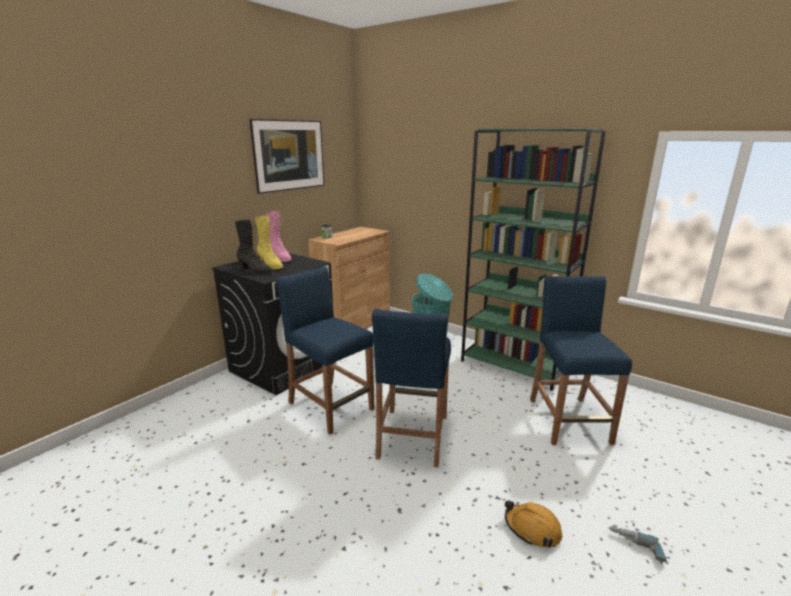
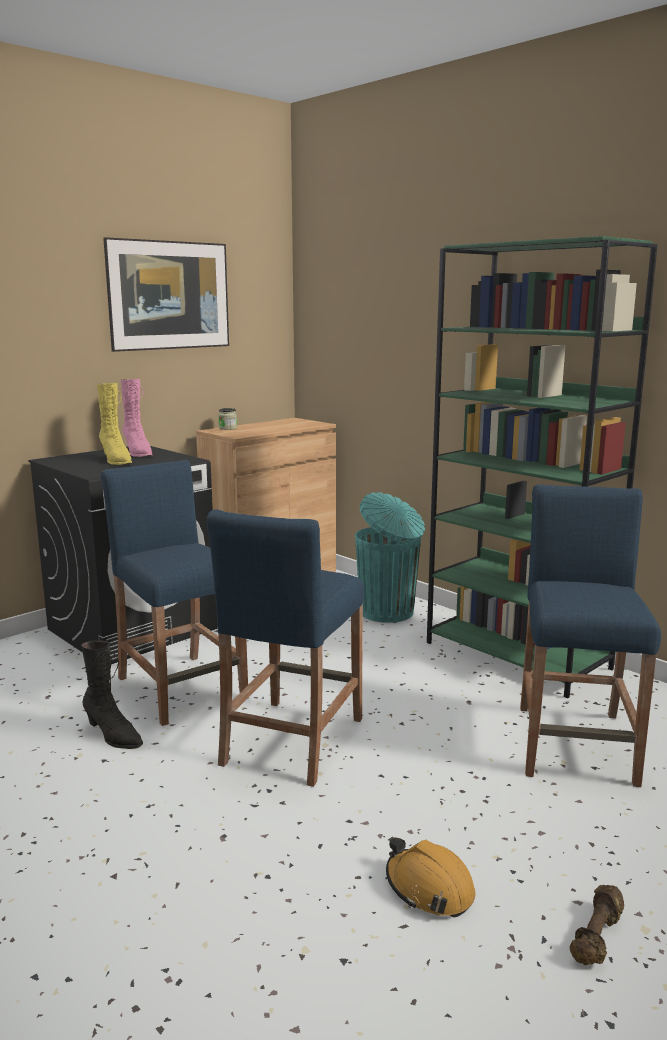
camera: 10 degrees right, 5 degrees down
(255, 271) = (88, 466): black boot -> black boot (113, 735)
(635, 548) = (597, 938): power drill -> brown dumbbell

